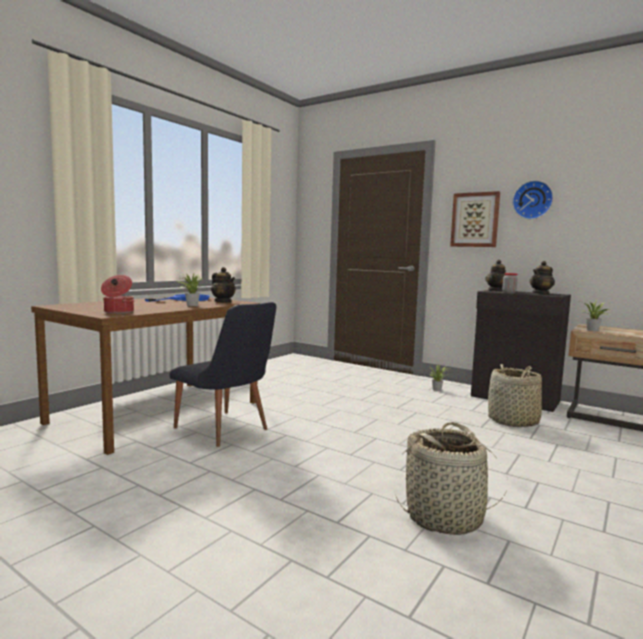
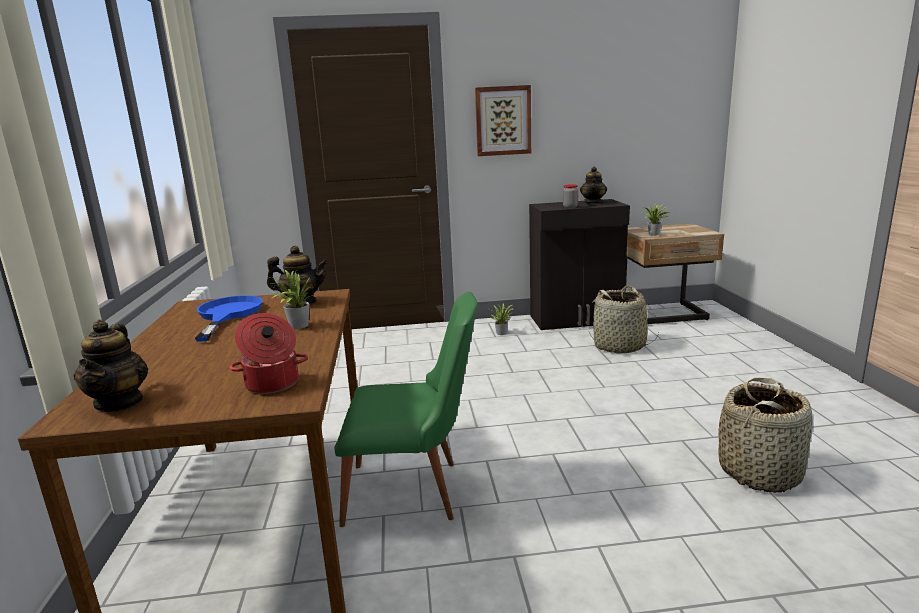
camera: 40 degrees left, 10 degrees up
(226, 431) = (415, 493): black chair -> green chair
(496, 290) = (546, 205): teapot -> teapot (120, 402)
(533, 200) = (566, 95): wall clock -> none

